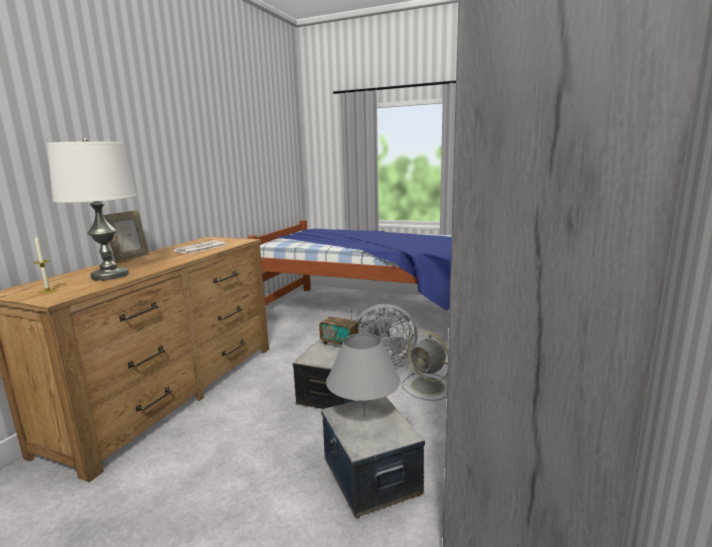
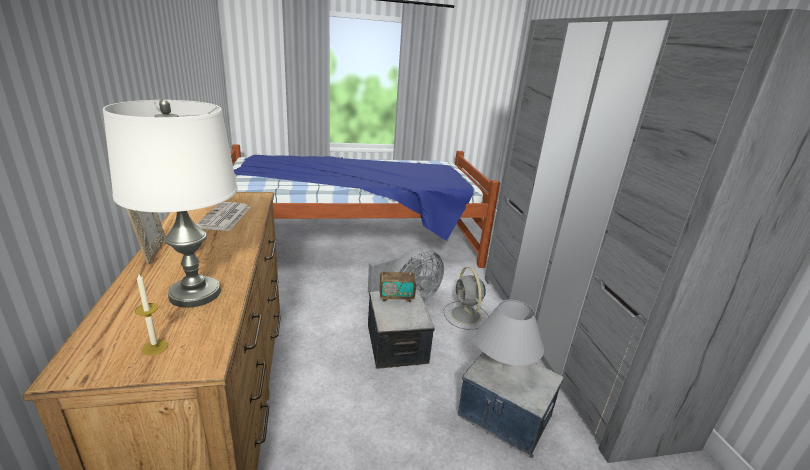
camera: 35 degrees left, 10 degrees up
(429, 387) = (466, 316): grey fan -> grey fan turned 60 degrees clockwise

